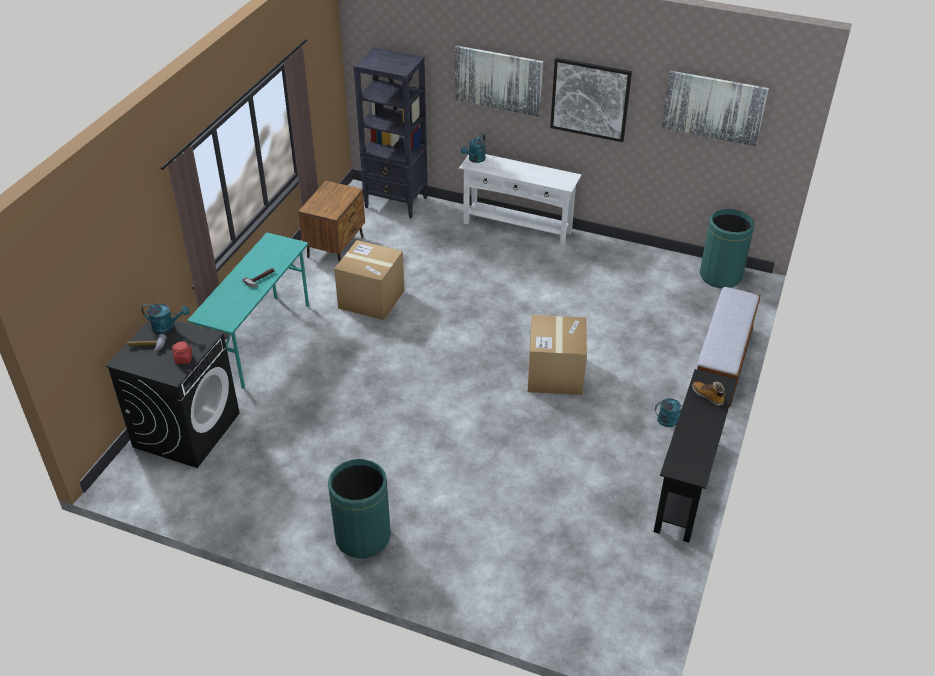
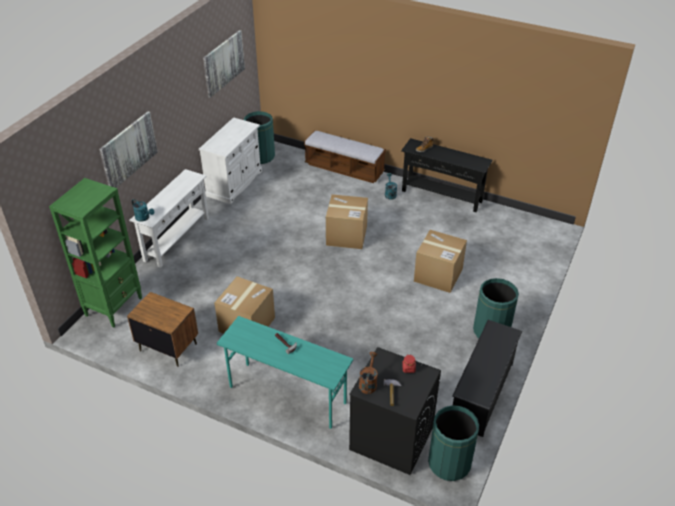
camera: 85 degrees left, 0 degrees up
(141, 483) = (449, 463): none -> green trash can
(167, 327) = (368, 383): turquoise watering can -> brown watering can
(246, 520) = (482, 393): none -> black shoe rack
(396, 203) = (114, 306): black bookcase -> green bookcase
(481, 477) = (438, 275): none -> cardboard box
(590, 99) = (175, 114): picture -> none
(645, 259) = (234, 183): none -> white cabinet

